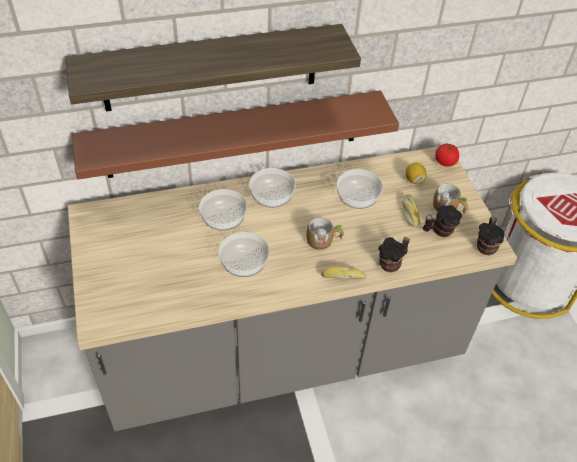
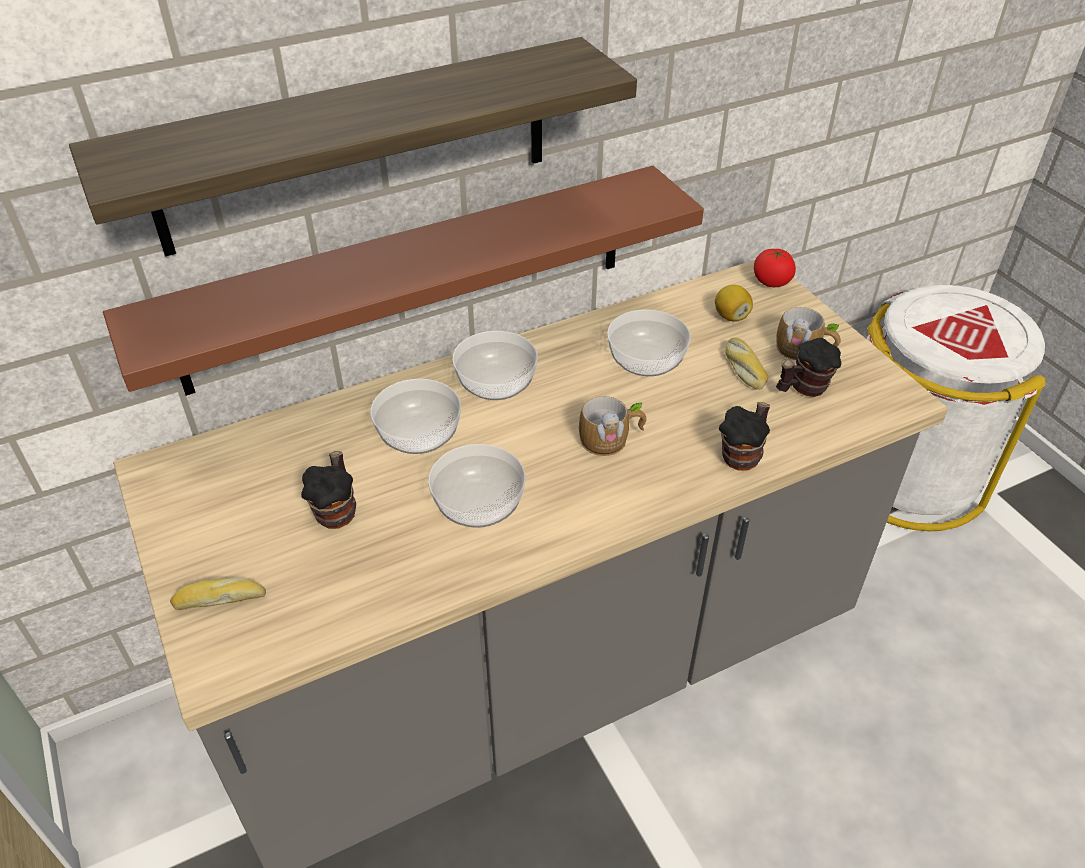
camera: 10 degrees left, 5 degrees down
(343, 276) = (665, 492): bread -> bread (220, 599)
(486, 245) = (890, 397): mug -> mug (337, 509)

